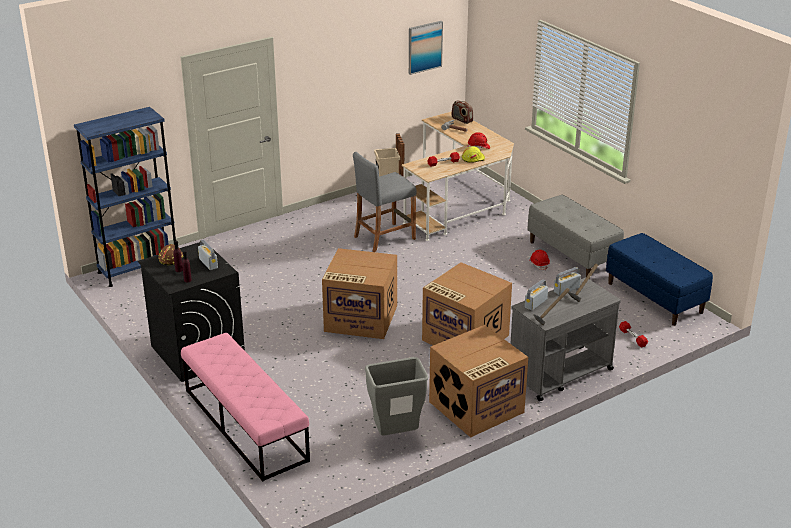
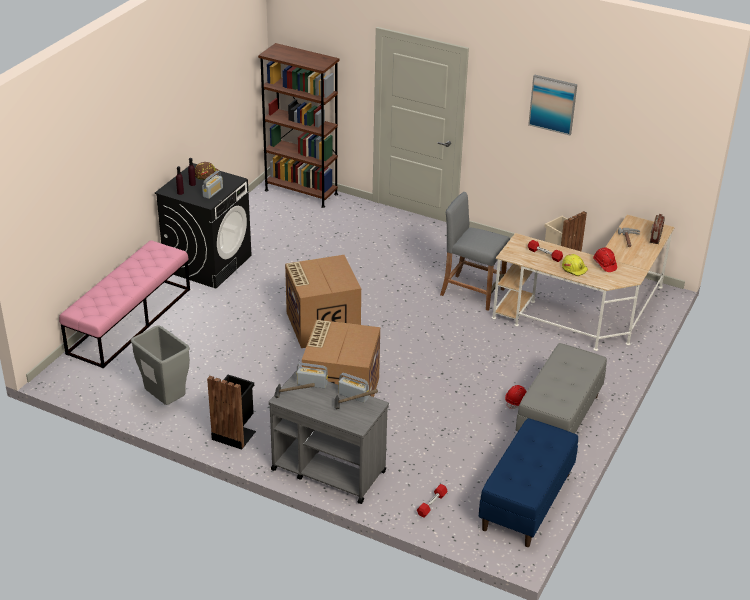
camera: 60 degrees right, 5 degrees up
(138, 269) = (301, 192): blue bookcase -> brown bookcase
(424, 47) = (647, 138): picture -> picture (553, 104)
(476, 408) = (234, 434): cardboard box -> black trash can

